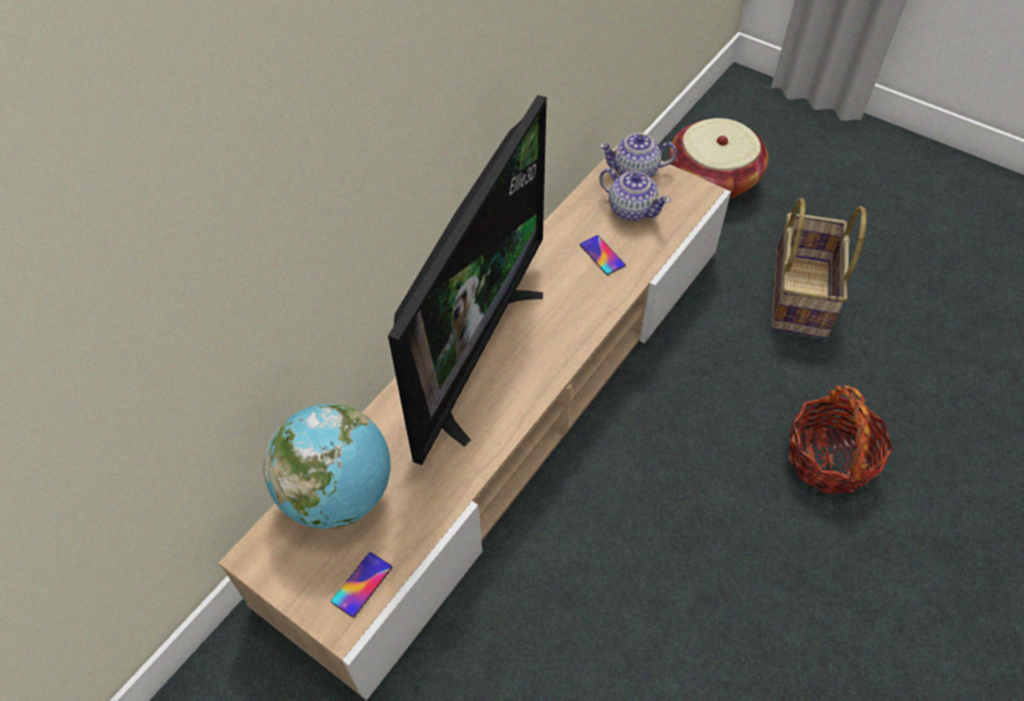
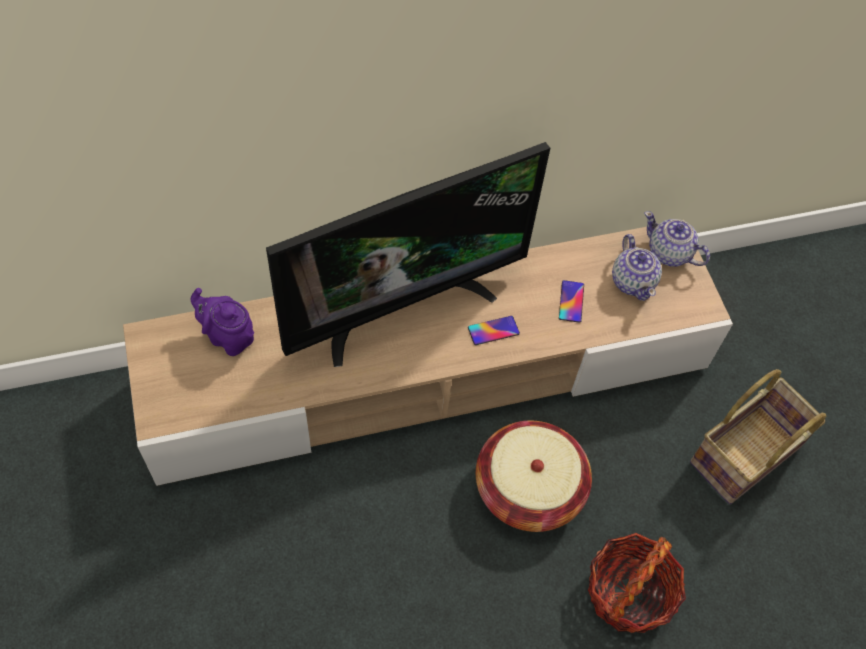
camera: 35 degrees right, 5 degrees up
(339, 494) = (228, 337): globe -> purple teapot
(362, 584) = (189, 405): phone -> phone (493, 330)
(713, 178) = (775, 306): basket -> basket (528, 488)

